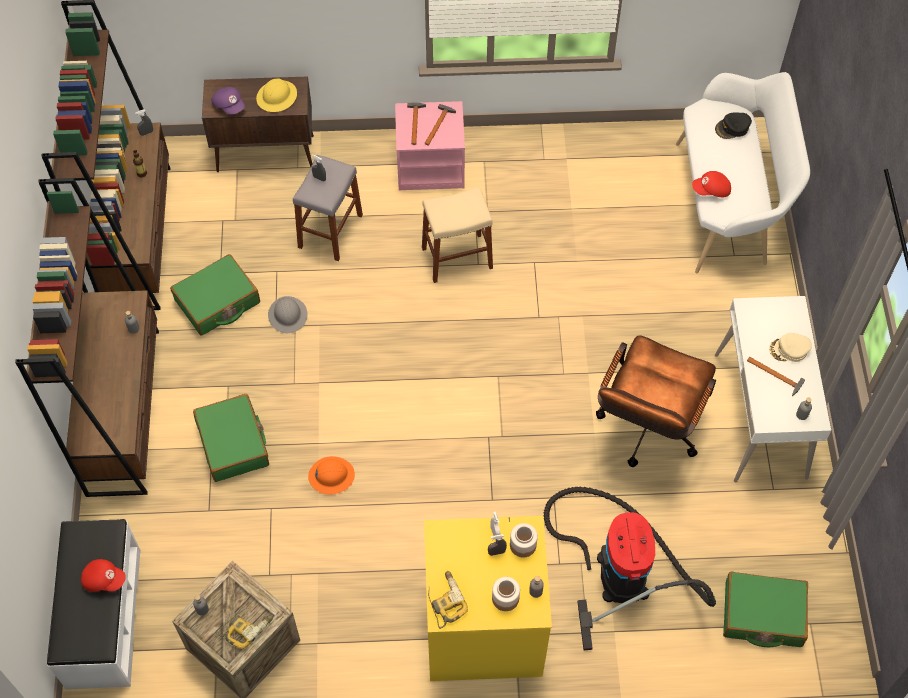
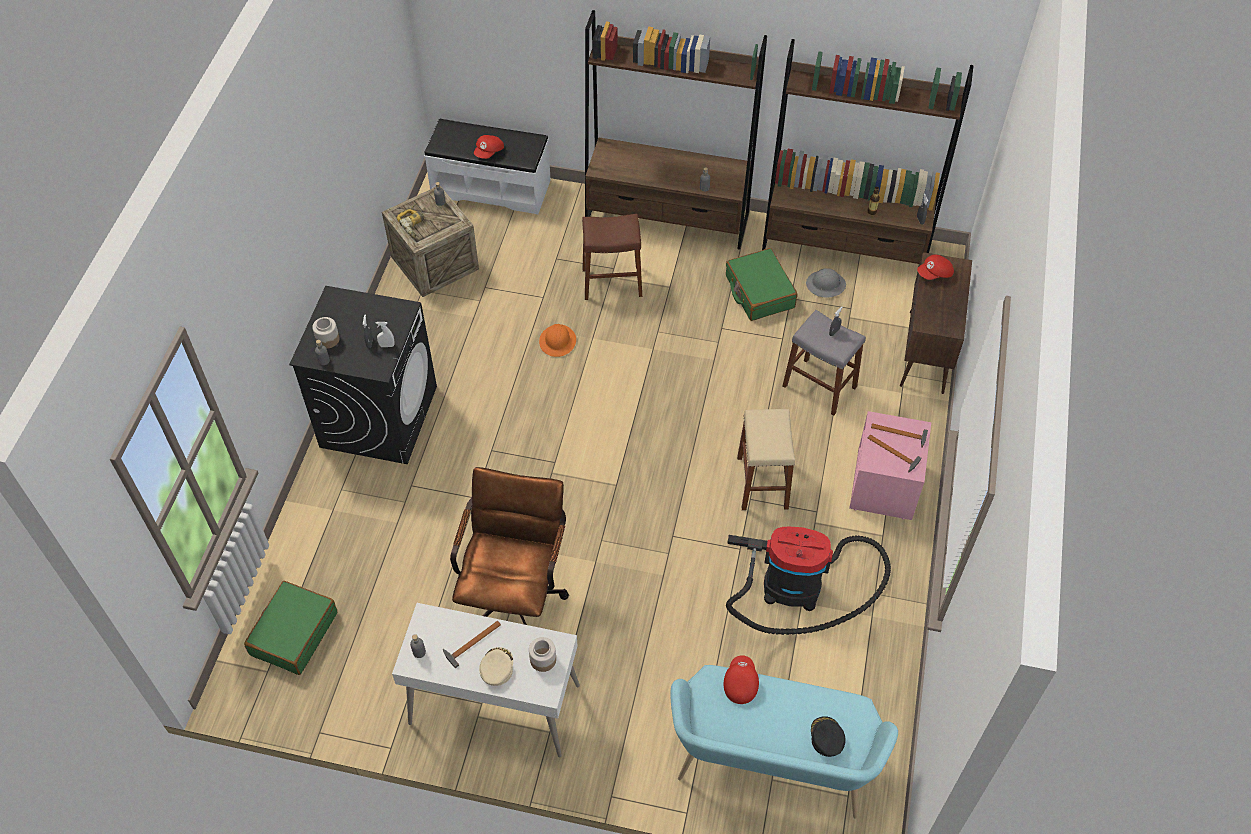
camera: 105 degrees right, 5 degrees down
(229, 105) = (935, 274): purple cap -> red cap
(233, 443) = (612, 282): green suitcase -> brown stool
(277, 97) = (939, 311): yellow hard hat -> none
(288, 315) = (731, 339): grey hard hat -> grey hard hat (825, 285)
(445, 601) = (344, 301): power drill -> none
(482, 628) = (379, 416): yellow washing machine -> black washing machine
(523, 544) = (368, 362): jar -> jar (543, 660)
(619, 569) = (386, 530): vacuum cleaner -> vacuum cleaner (799, 587)
(646, 430) = (515, 594): brown office chair -> brown office chair turned 60 degrees clockwise
(727, 205) = (770, 767): white bench -> turquoise bench

